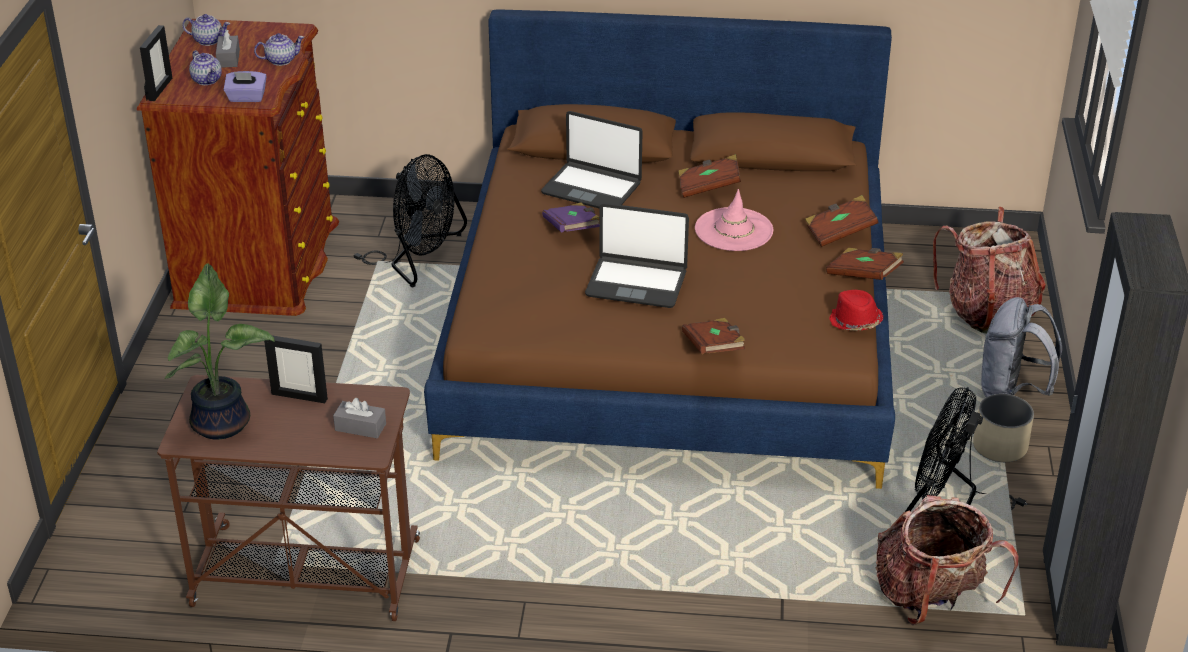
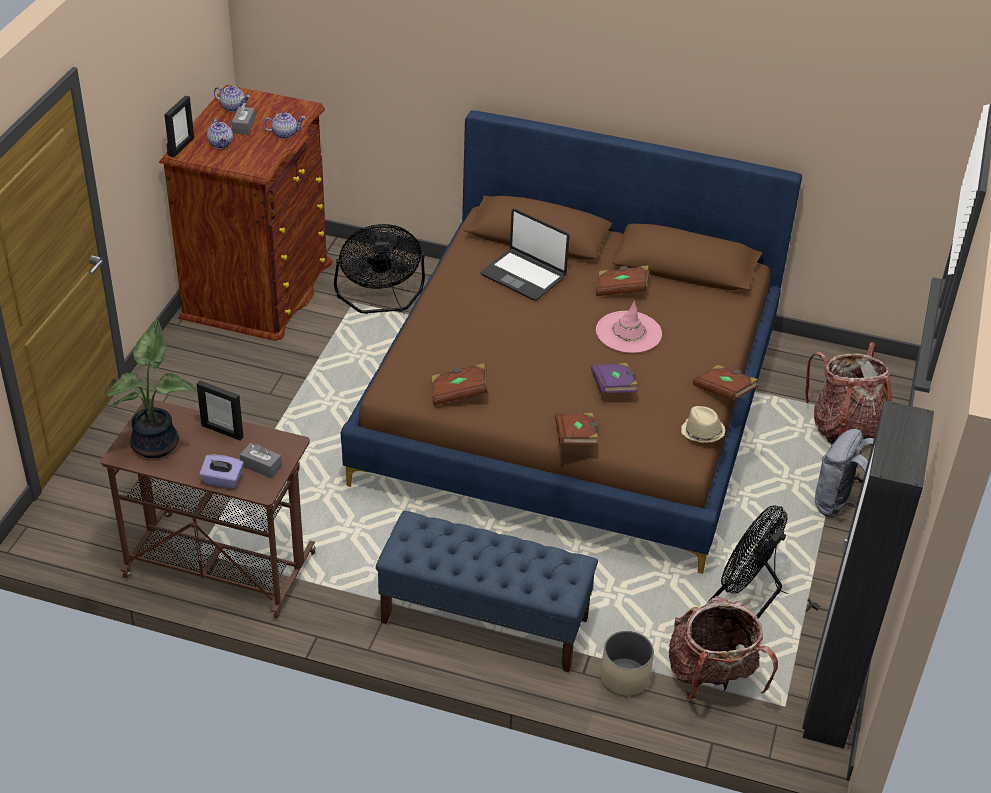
camera: 10 degrees right, 5 degrees up
(246, 98) = (247, 165): purple tissue box -> purple tissue box (222, 480)
(416, 258) = (385, 304): black fan -> black fan turned 135 degrees counterclockwise
(572, 229) = (496, 311): purple book -> purple book (614, 387)
(636, 283) = (531, 369): laptop -> none
(646, 581) = (484, 620): none -> blue bench
(839, 232) = (717, 348): brown book -> brown book (459, 393)
(855, 322) = (702, 433): red hat -> beige hat
(1000, 447) = (815, 554): beige planter -> beige planter (625, 678)

